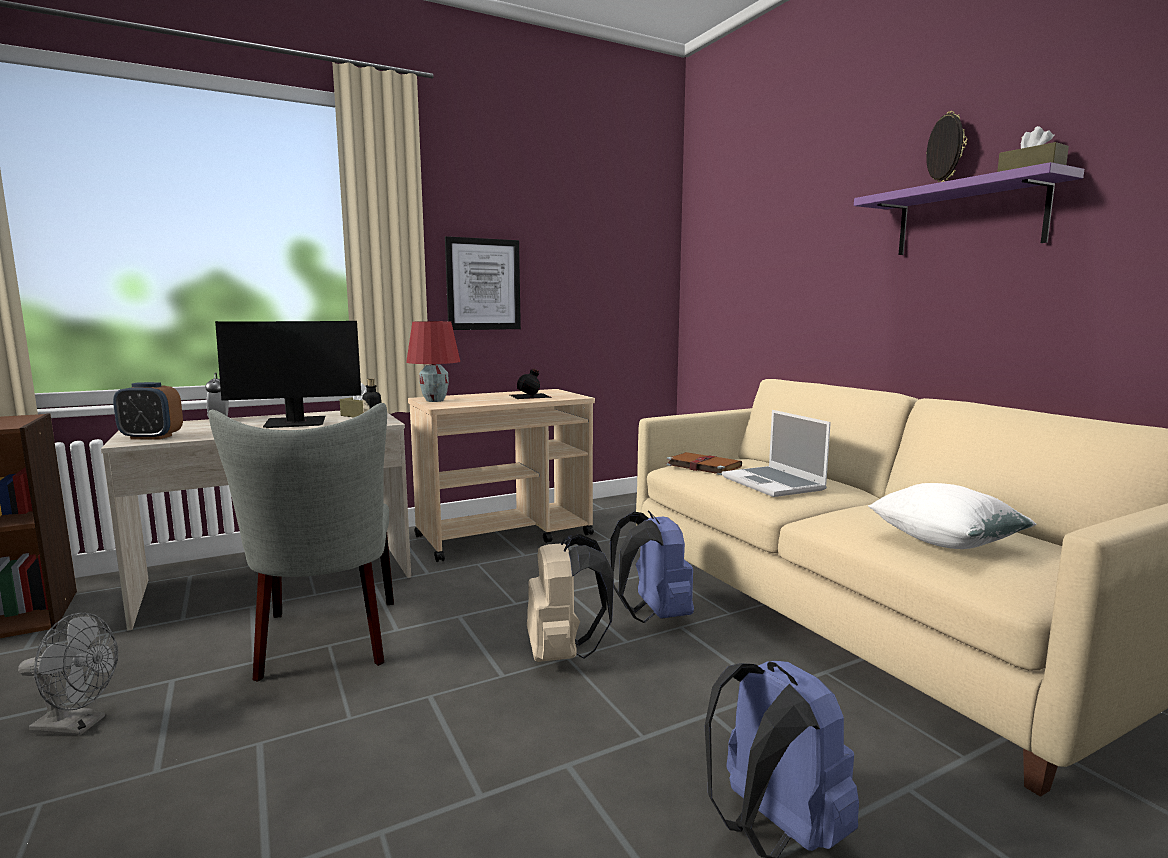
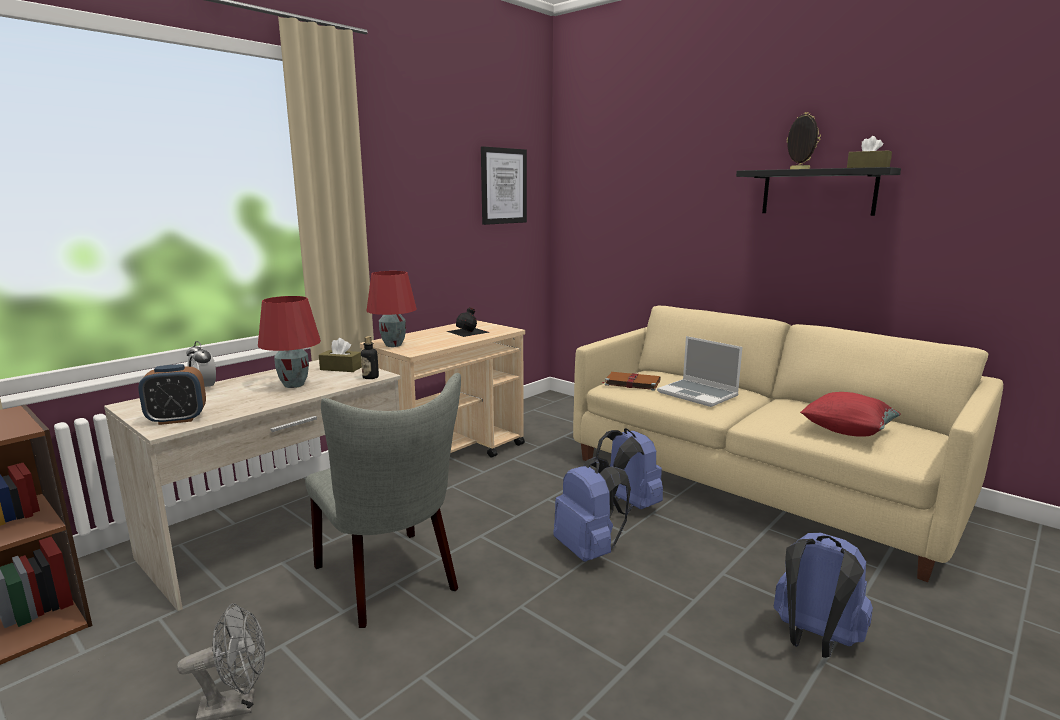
camera: 20 degrees left, 5 degrees up
(296, 423) = (294, 385): monitor -> red table lamp
(483, 284) = (407, 228): picture -> picture (503, 186)
(563, 653) = (589, 550): beige backpack -> blue backpack
(944, 542) = (847, 431): white pillow -> red pillow
(969, 218) = (818, 192): purple shelf -> black shelf

